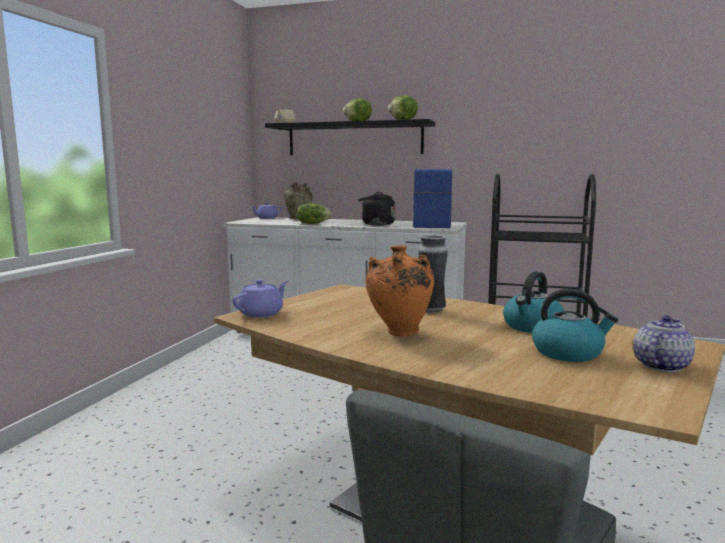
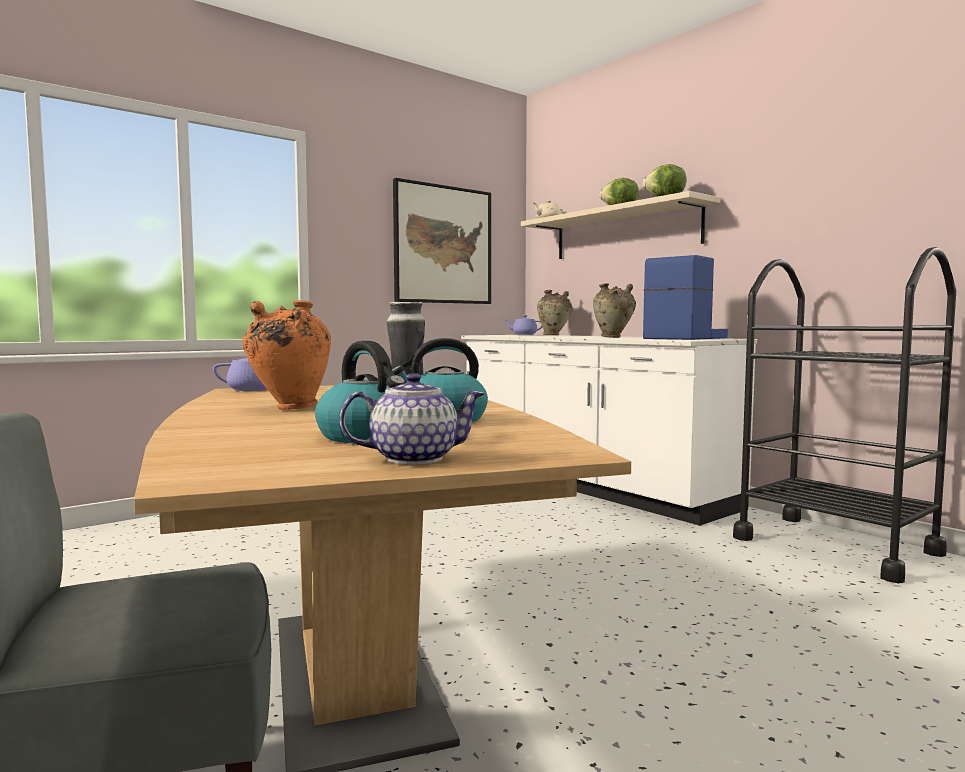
camera: 35 degrees right, 5 degrees down
(204, 142) = (443, 245): none -> picture
(313, 223) = (545, 336): lettuce -> none
(354, 139) = (624, 232): black shelf -> beige shelf
(375, 224) = (613, 337): black kettle -> beige vase

